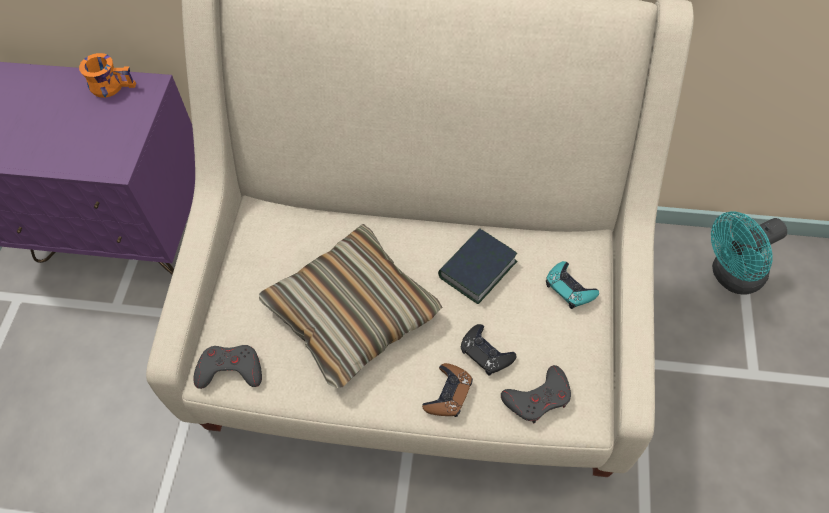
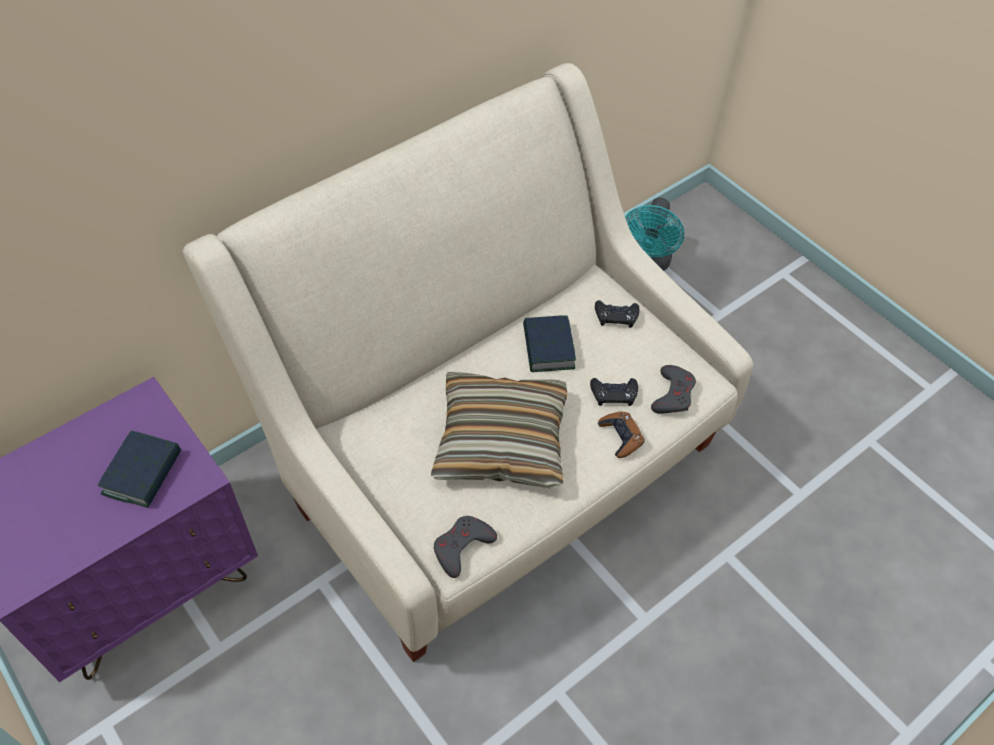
camera: 50 degrees left, 5 degrees down
(91, 136) = (143, 473): none -> book
(112, 84) = (106, 421): orange mug -> none
(569, 288) = (616, 316): turquoise game controller -> black game controller

